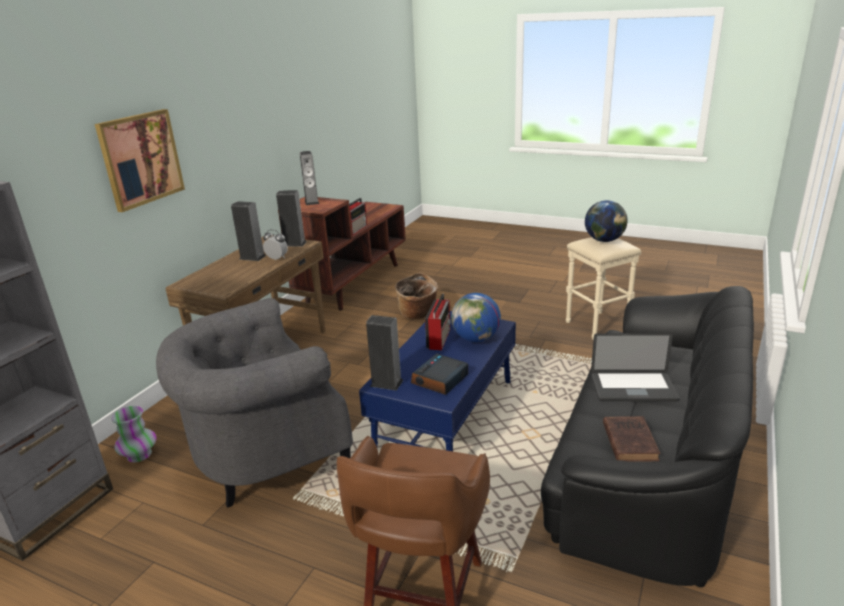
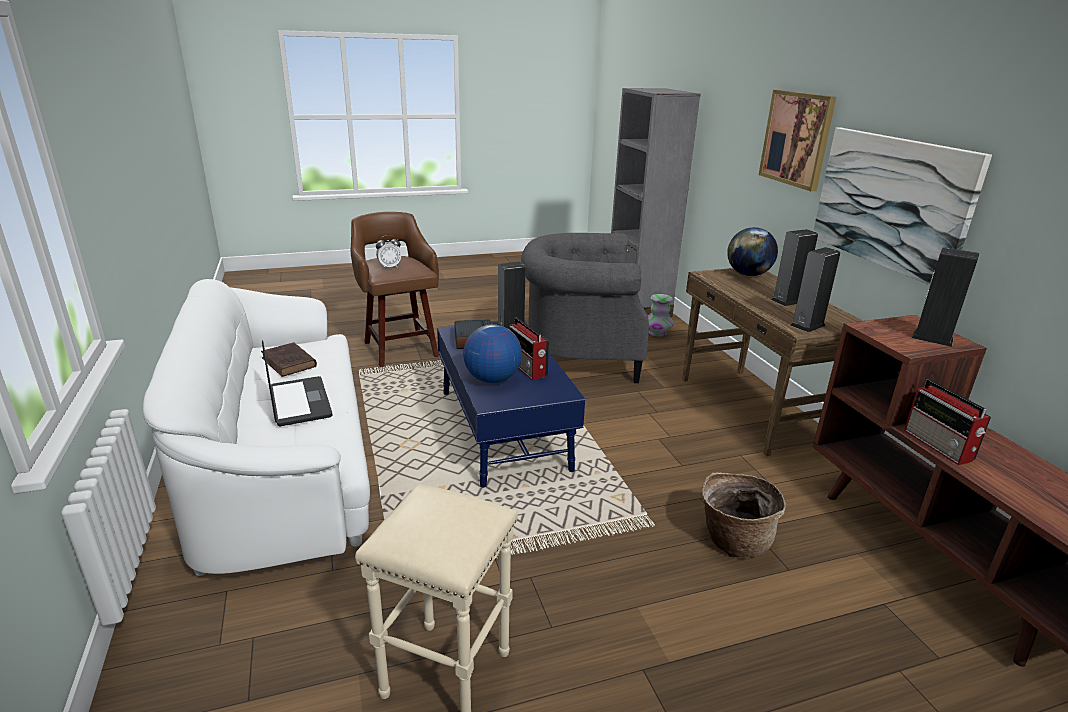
camera: 135 degrees right, 0 degrees up
(233, 161) = (891, 202): none -> picture
(267, 459) = (581, 357): grey armchair -> grey armchair turned 105 degrees counterclockwise
(277, 259) = (763, 306): alarm clock -> alarm clock (389, 267)
(604, 240) = (438, 517): globe -> globe (748, 275)
(633, 388) = (300, 402): laptop -> laptop turned 105 degrees clockwise
(646, 462) = (285, 462): black sofa -> white sofa

